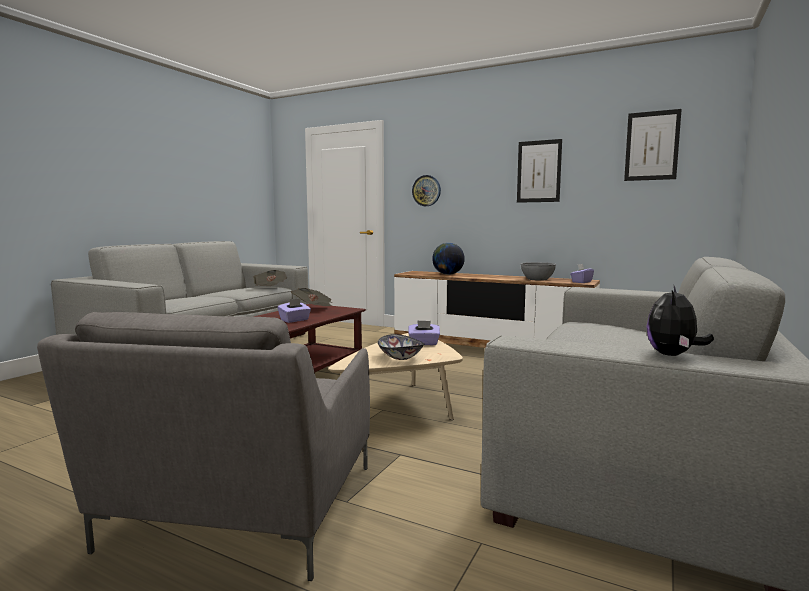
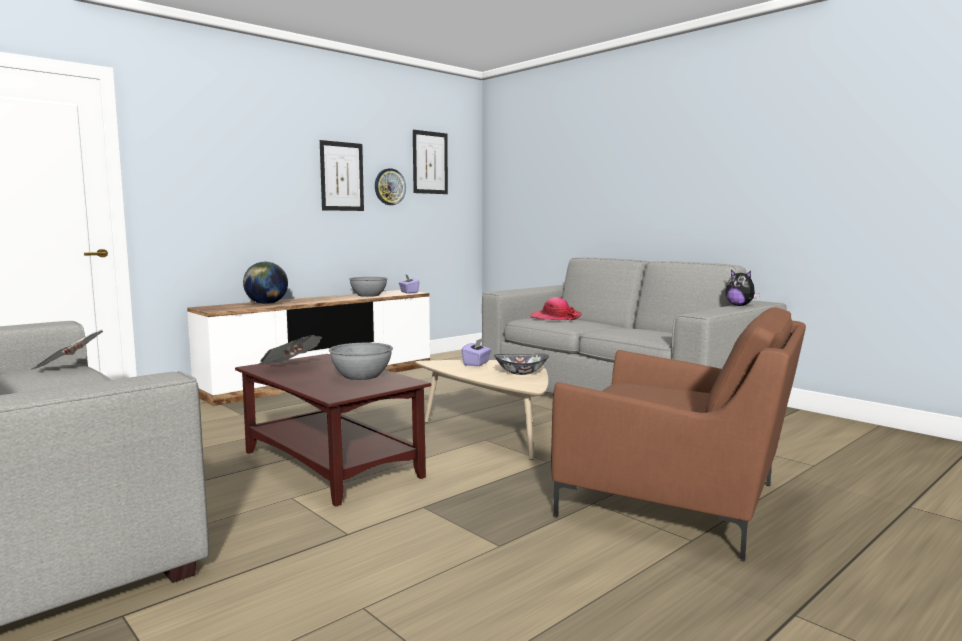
camera: 70 degrees left, 0 degrees up
(241, 511) = (678, 502): grey armchair -> brown armchair
(295, 320) = (361, 376): purple tissue box -> grey bowl
(426, 190) = (202, 189): wall clock -> wall clock (389, 186)
(610, 328) = (555, 318): none -> hat

